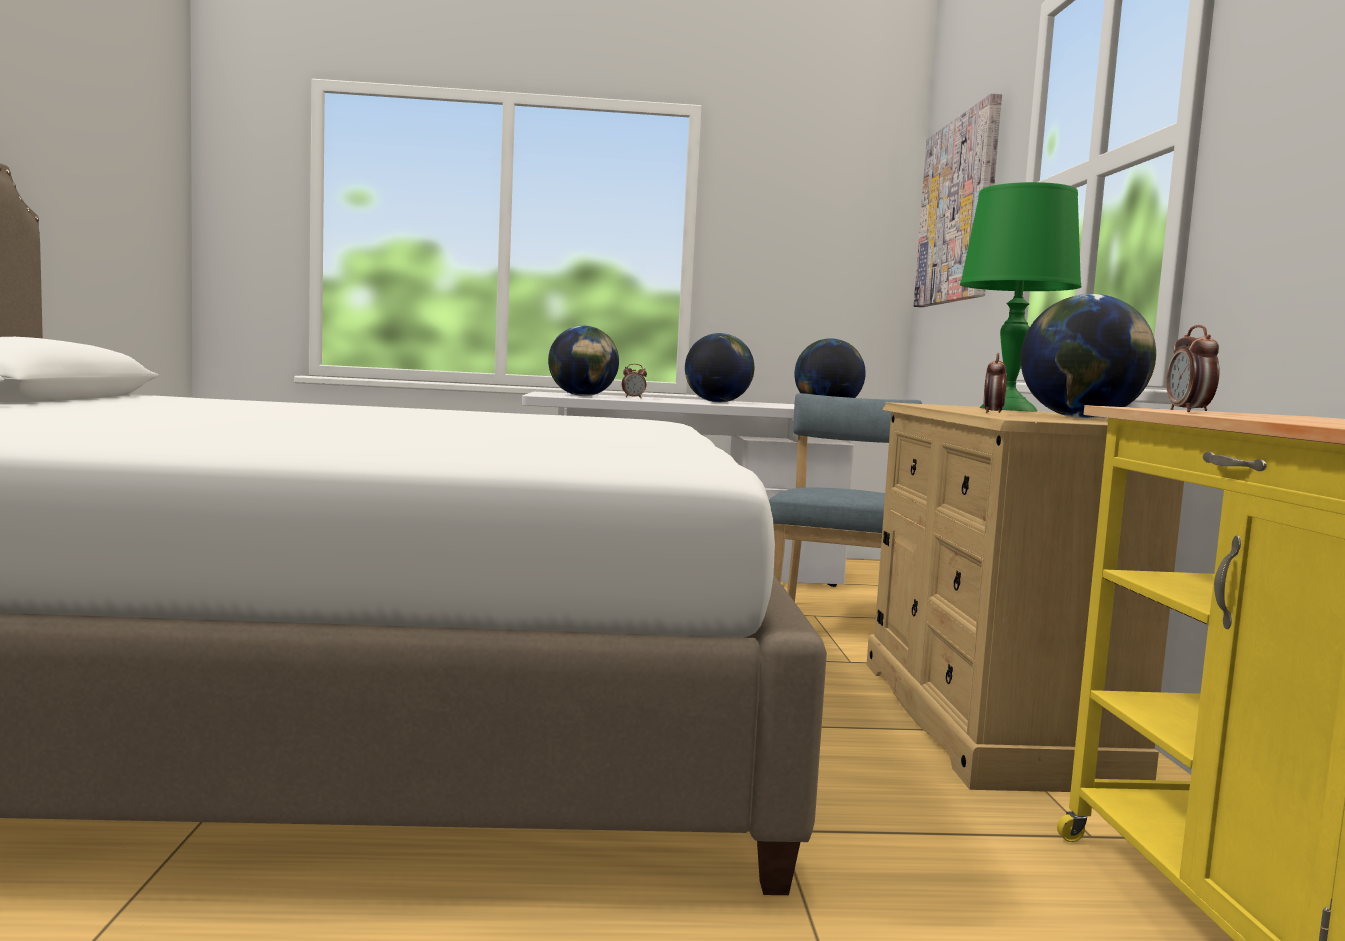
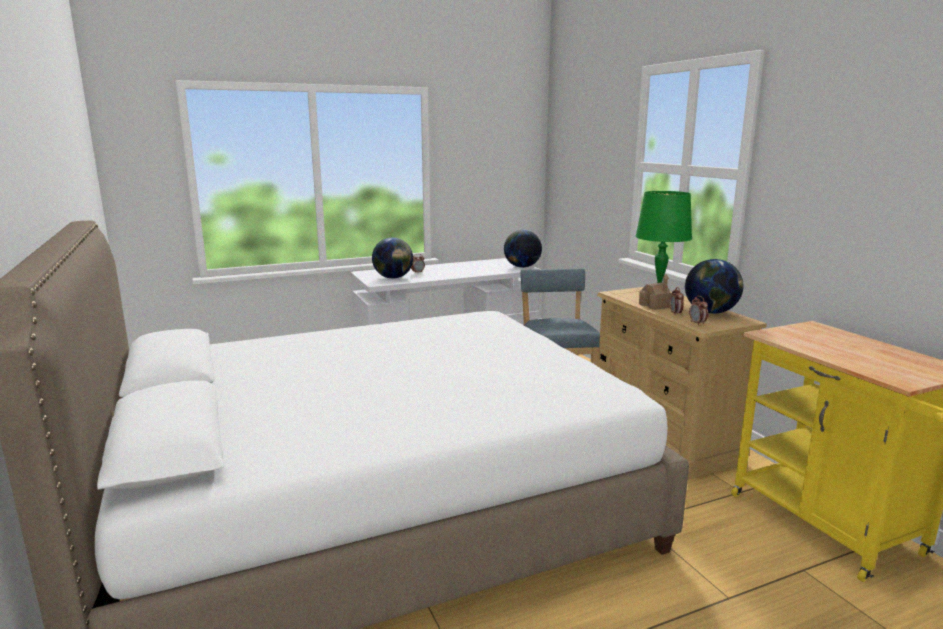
camera: 20 degrees left, 10 degrees up
(717, 402) = (464, 270): globe -> none
(958, 211) = (581, 155): picture -> none
(968, 409) = (655, 306): none -> toy house
(1188, 411) = (795, 344): alarm clock -> alarm clock (697, 323)

